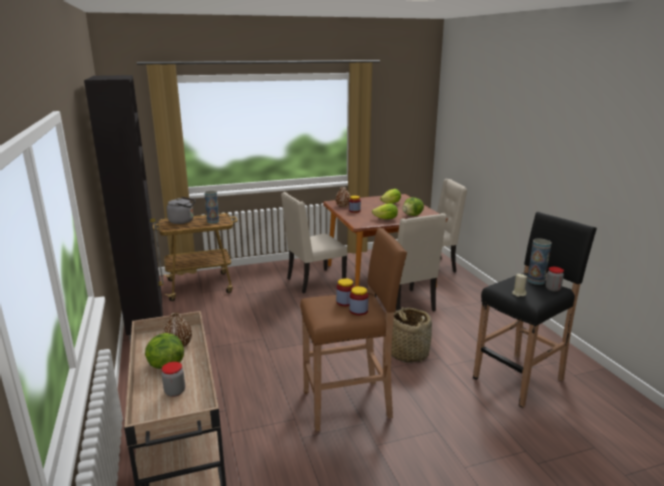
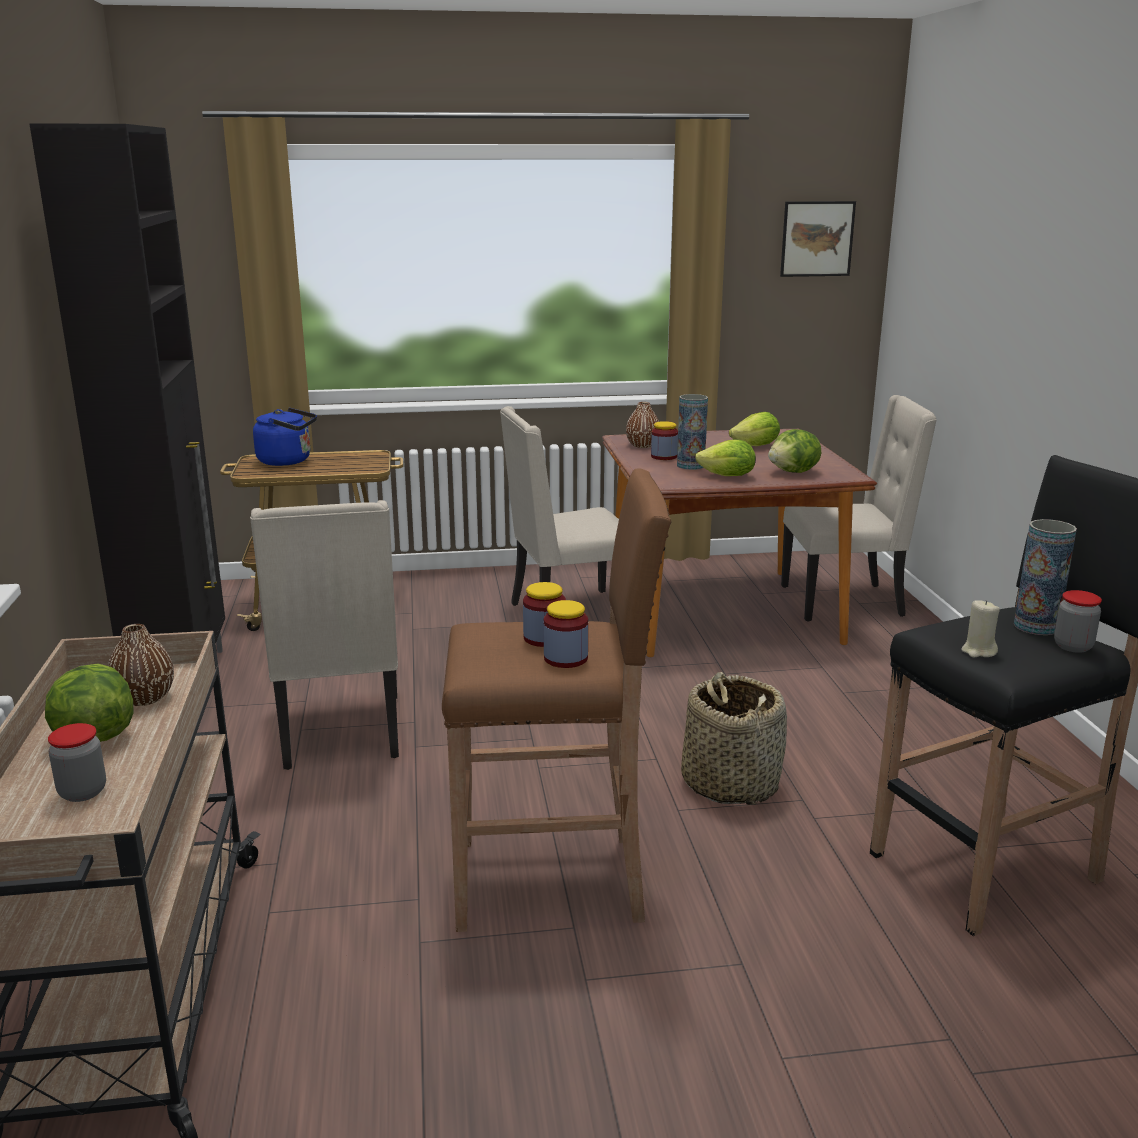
camera: 10 degrees right, 0 degrees up
(183, 221) = (288, 461): grey kettle -> blue kettle
(213, 221) = (350, 464): vase -> vase (690, 466)
(405, 304) = (759, 677): beige chair -> beige chair (341, 733)
(408, 112) = (817, 239): none -> picture

